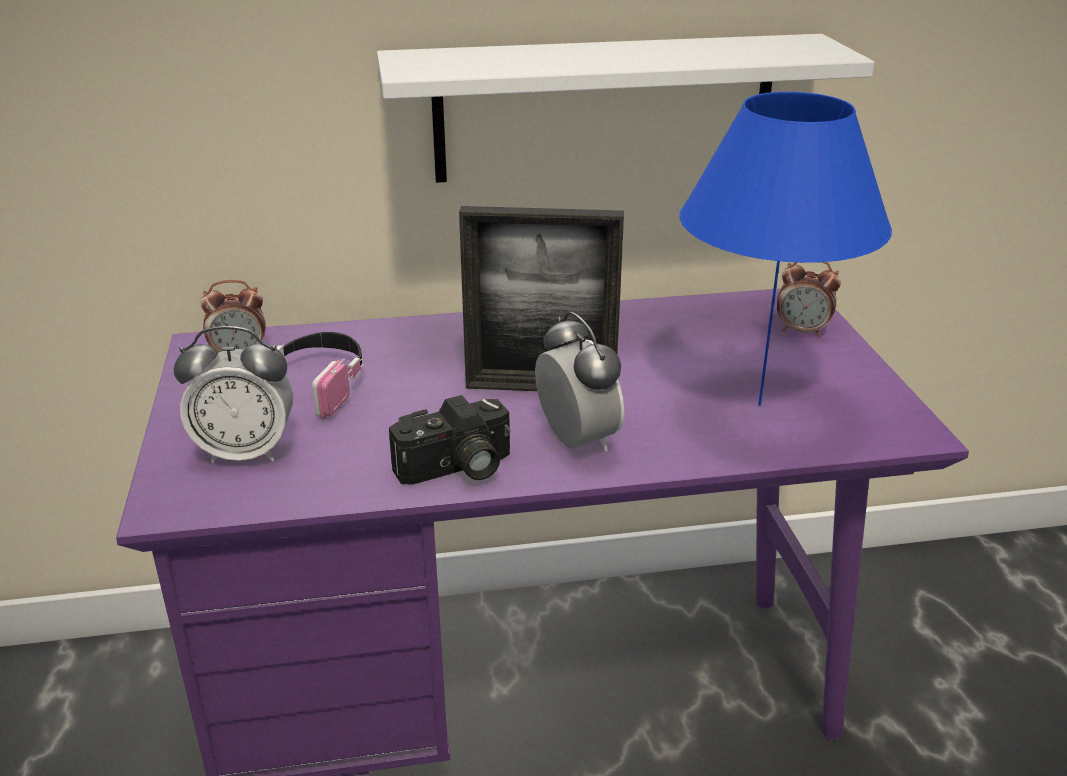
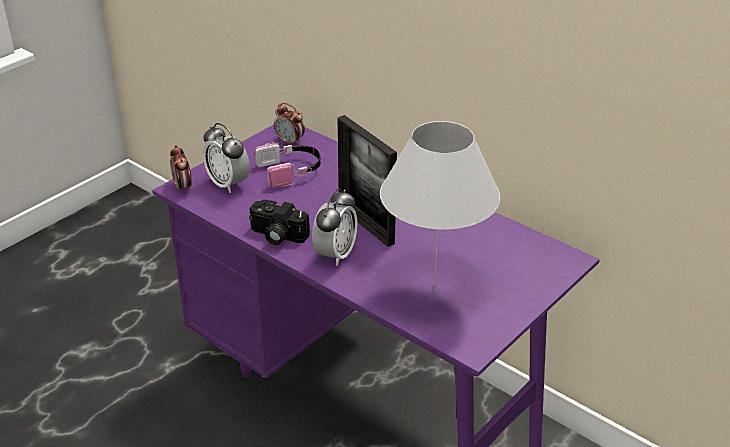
camera: 50 degrees right, 5 degrees up
(604, 108) = (488, 92): white shelf -> none
(760, 405) = (434, 291): blue table lamp -> white table lamp
(802, 331) = (534, 275): alarm clock -> alarm clock (183, 187)

